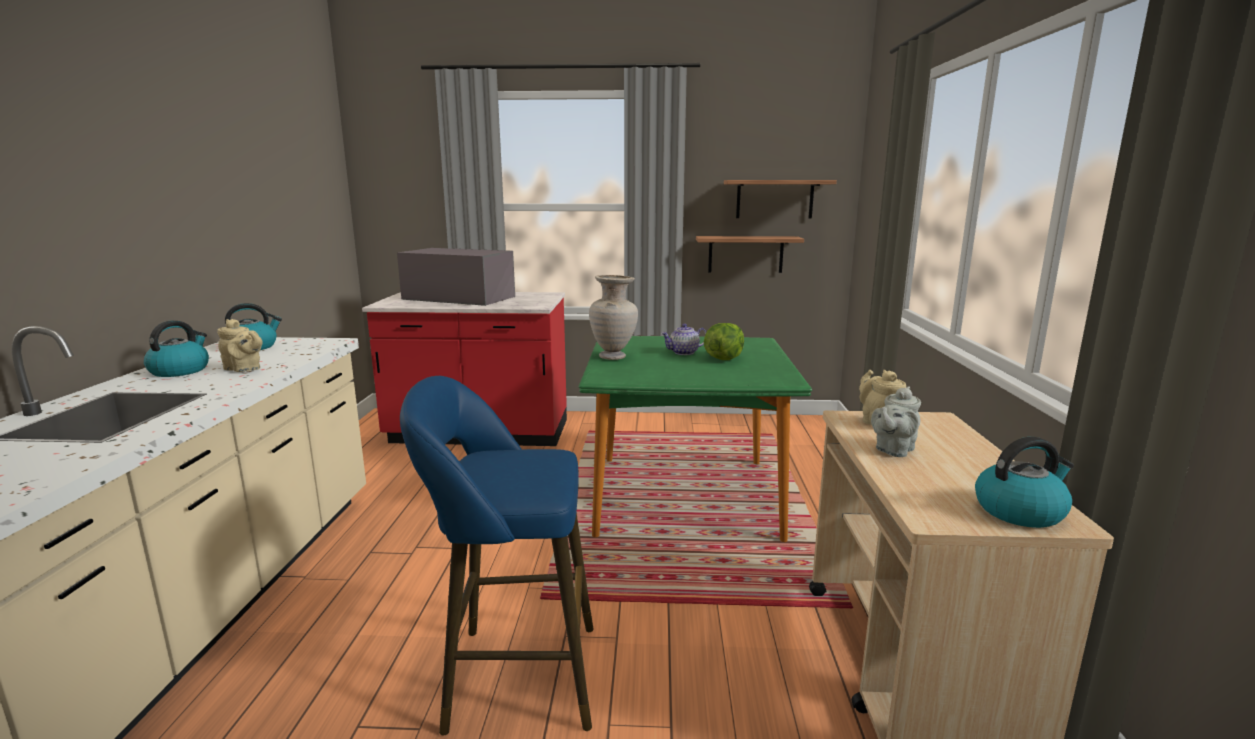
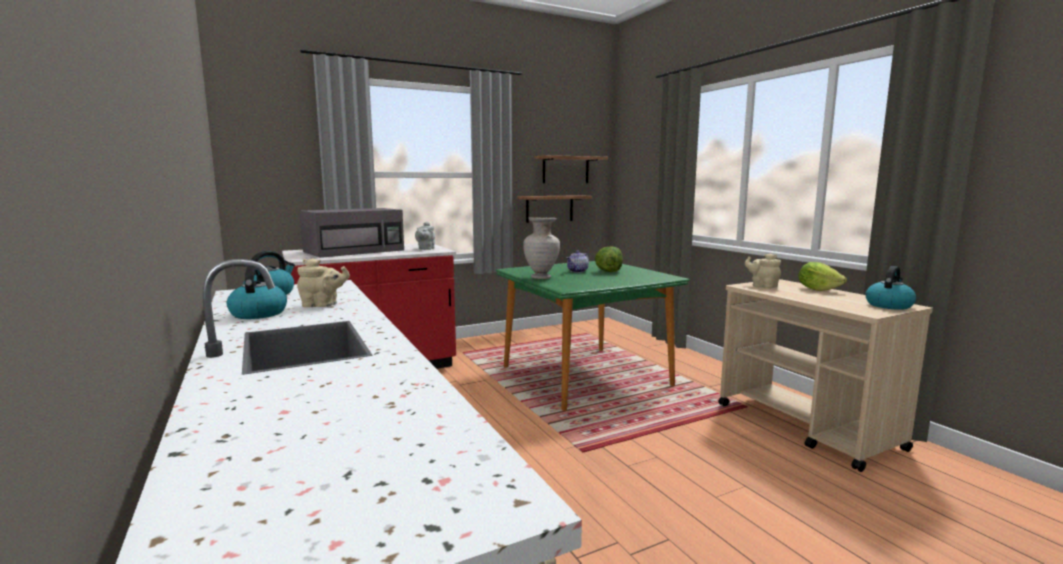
camera: 30 degrees left, 5 degrees down
(457, 298) = (355, 251): grey microwave -> grey microwave turned 150 degrees clockwise
(512, 676) = (630, 495): blue stool -> none
(893, 450) = (795, 294): grey teapot -> grey teapot (425, 249)
(966, 448) = (818, 289): none -> lettuce

